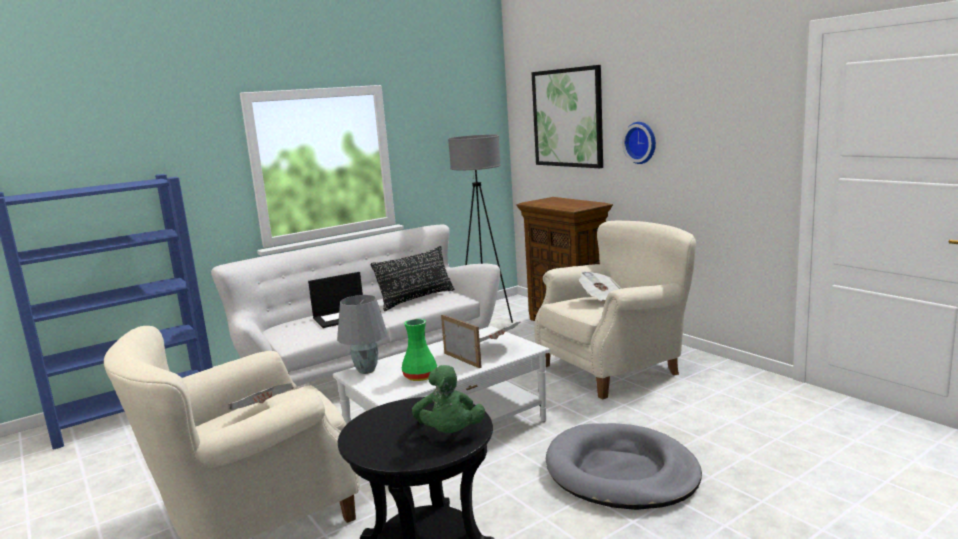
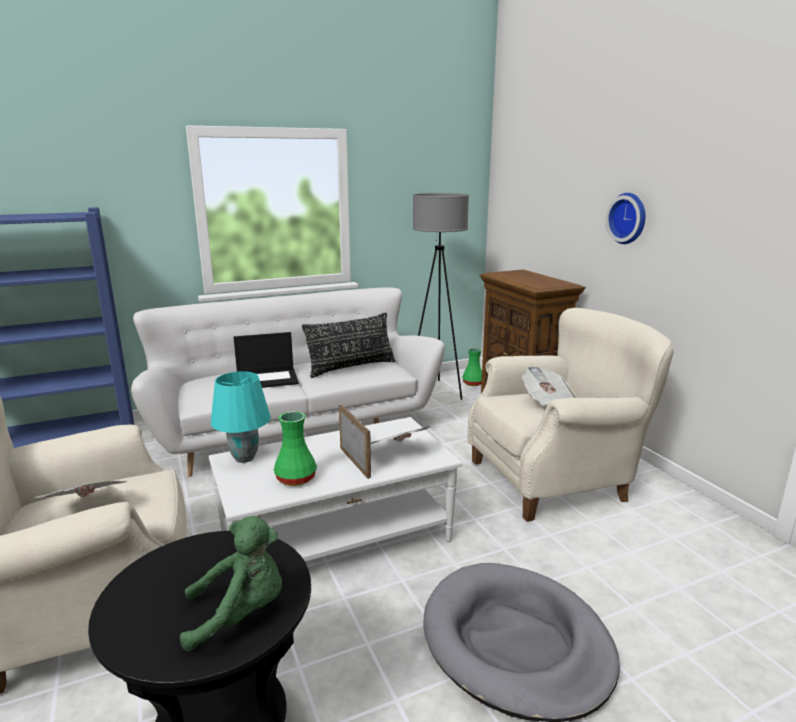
camera: 10 degrees right, 5 degrees up
(366, 370) = (245, 458): grey table lamp -> turquoise table lamp
(449, 434) = (240, 614): green plush toy -> green plush toy turned 105 degrees counterclockwise
(517, 309) = (473, 383): none -> green vase
(567, 118) = (550, 182): picture -> none

